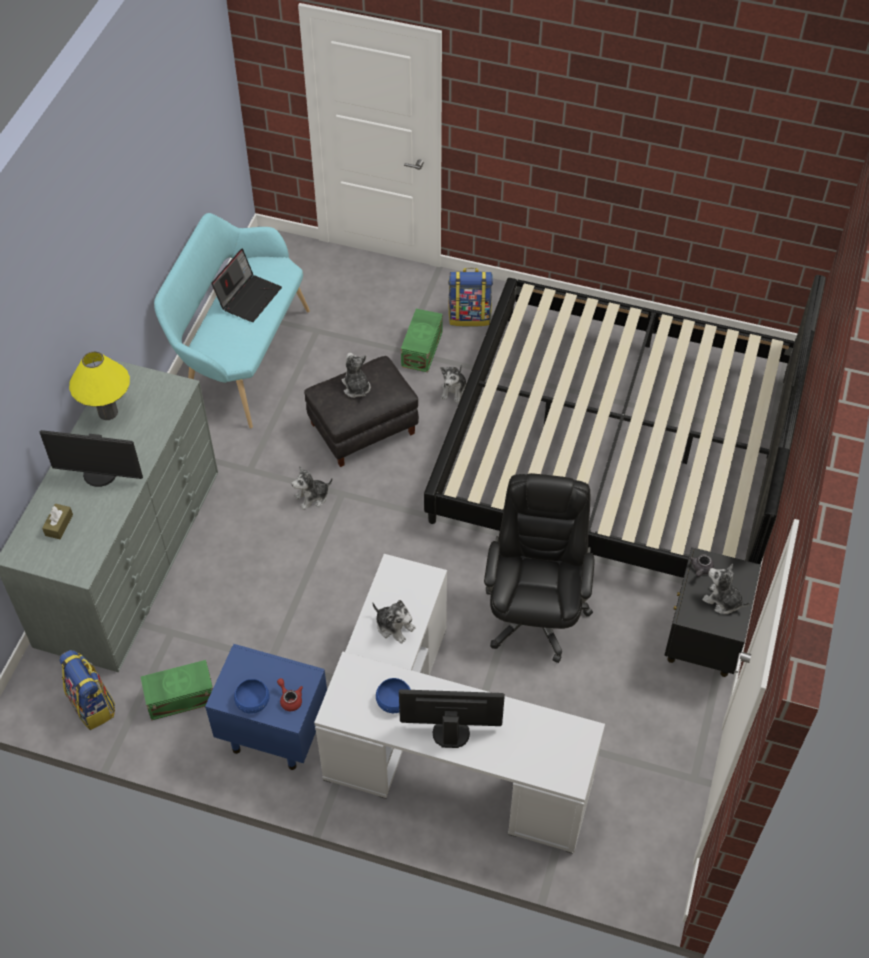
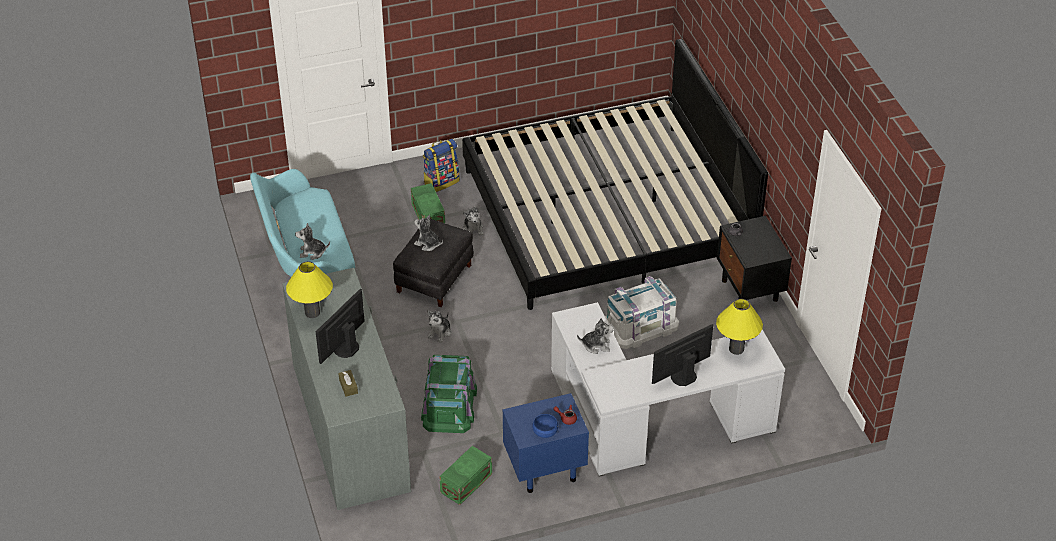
camera: 35 degrees left, 10 degrees down
(93, 705) = (413, 518): backpack -> none
(100, 474) = (345, 347): monitor -> monitor turned 150 degrees clockwise
(247, 591) = (449, 405): none -> green storage box
(249, 297) = (309, 221): laptop -> none
(393, 700) = (636, 378): blue bowl -> none
(535, 613) = (640, 324): black office chair -> white storage box
(548, 734) = (736, 349): none -> yellow table lamp
(722, 600) = (761, 243): plush toy -> plush toy (312, 252)

